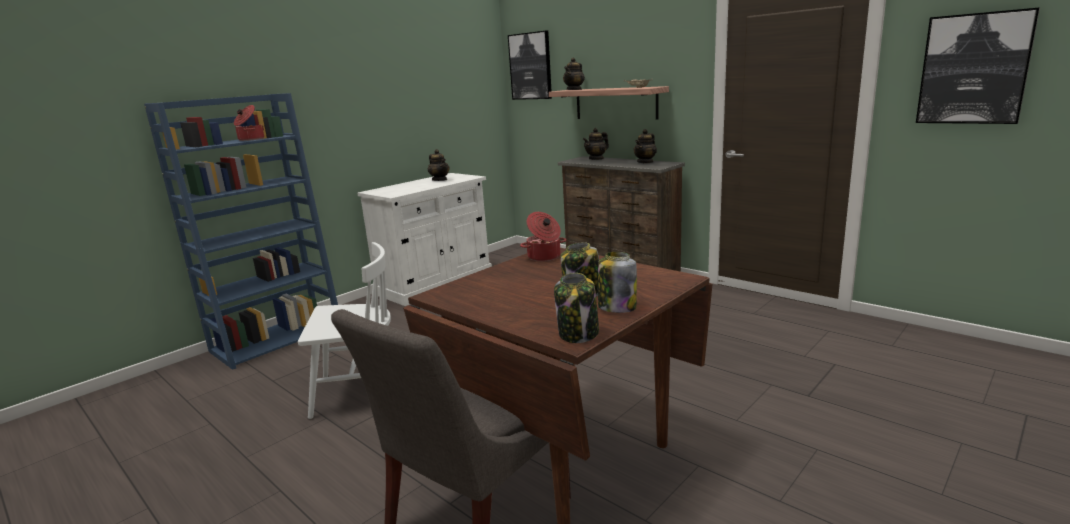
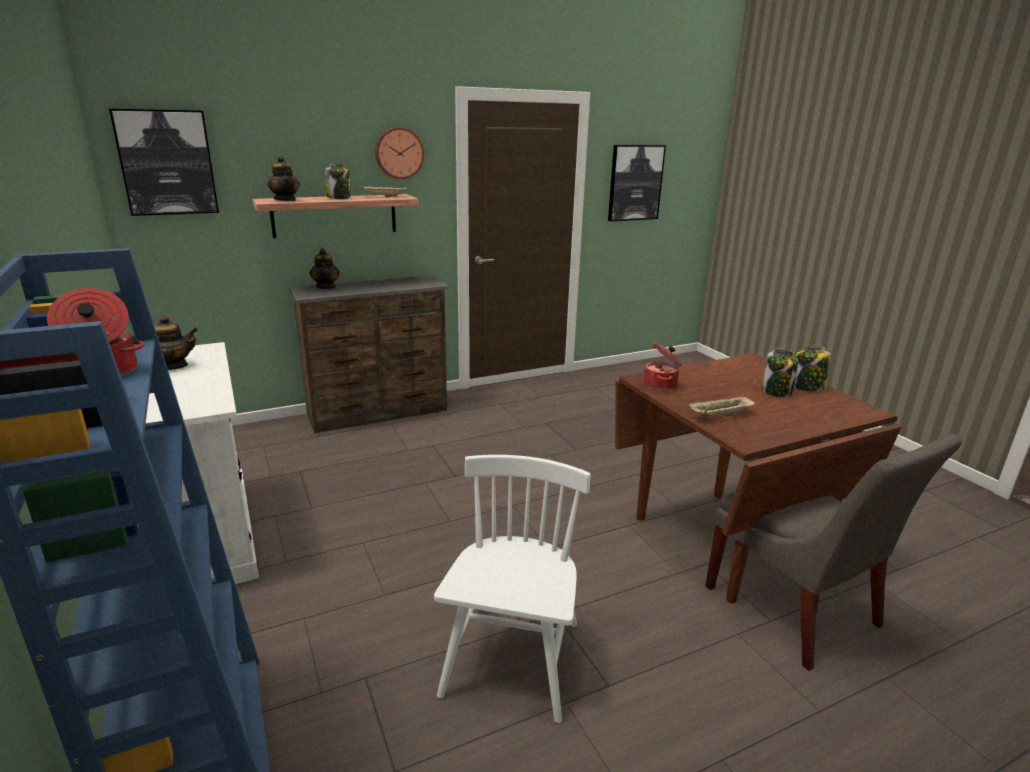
camera: 70 degrees left, 5 degrees up
(486, 282) = (720, 416): none -> beige tray
(578, 334) = (858, 407): jar -> jar (339, 198)
(645, 162) = (398, 281): teapot -> none
(664, 49) = (399, 153): none -> wall clock

